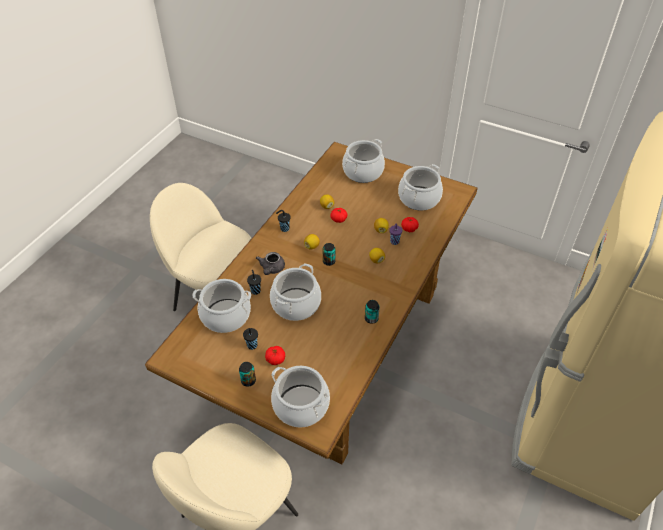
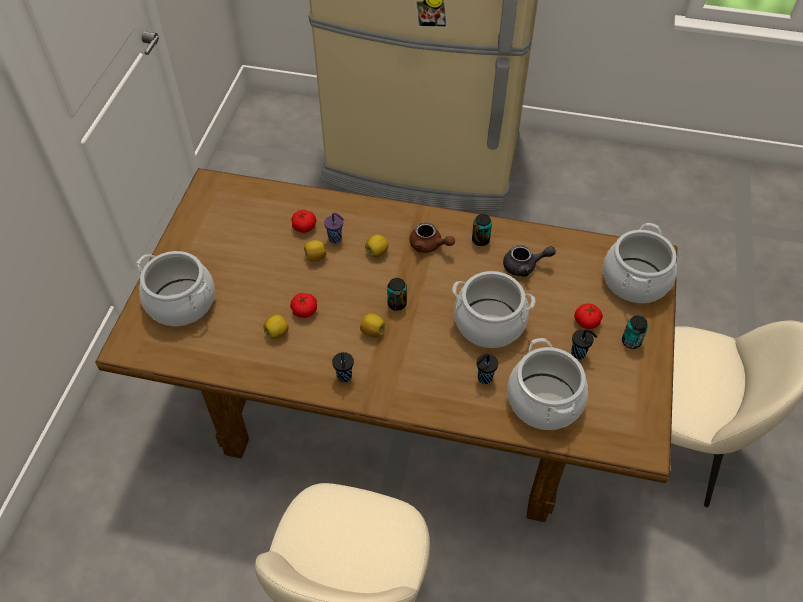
camera: 105 degrees left, 5 degrees up
(271, 269) = (436, 370): grey teapot -> grey teapot (525, 266)
(374, 288) = (429, 246): none -> brown teapot
(419, 198) = (236, 225): cooking pot -> none

